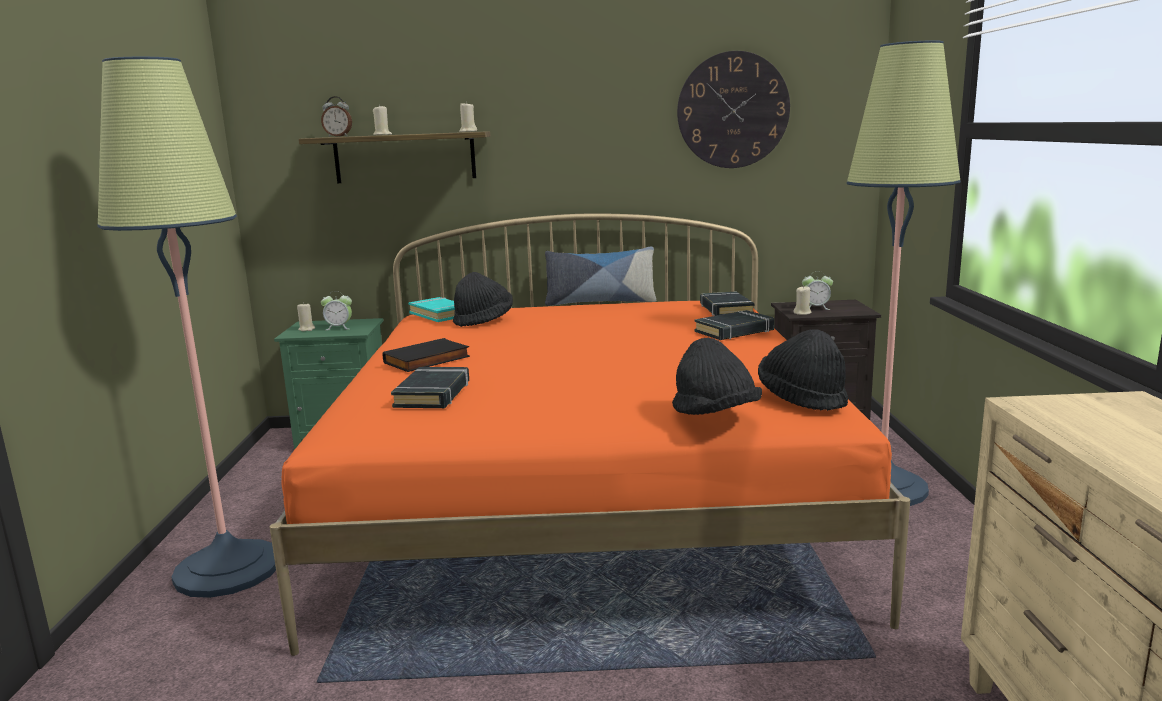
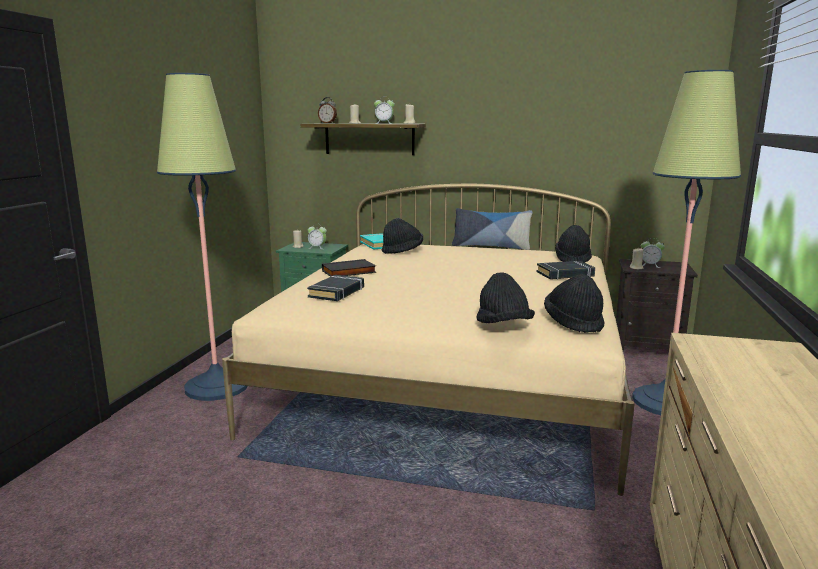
camera: 15 degrees right, 0 degrees up
(429, 133) = (384, 123): none -> alarm clock
(587, 498) = (450, 378): orange bed -> beige bed
(725, 309) = (572, 259): black book -> black hat
(733, 110) = (599, 115): wall clock -> none

